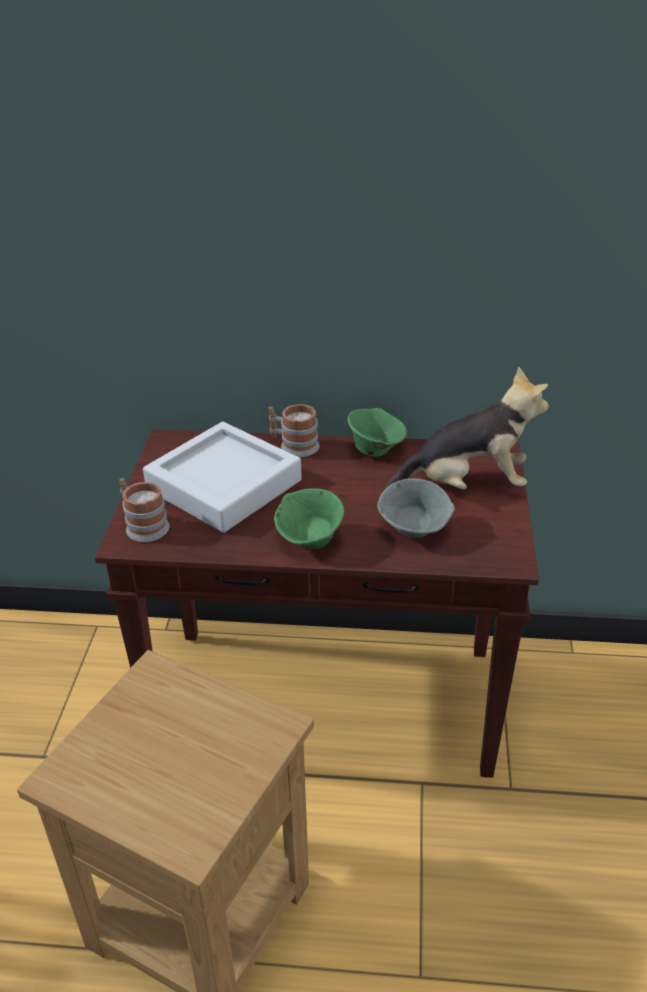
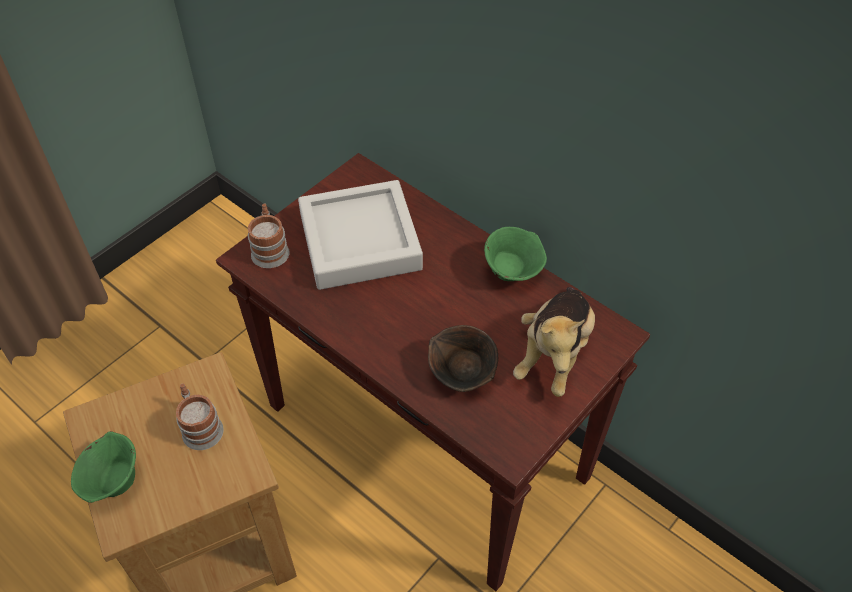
camera: 35 degrees right, 15 degrees up
(293, 445) = (449, 230): mug -> mug (200, 427)
(310, 541) = (373, 336): green bowl -> green bowl (113, 482)
(415, 530) = (463, 375): grey bowl -> brown bowl
(467, 485) = (554, 354): plush toy -> plush toy turned 75 degrees clockwise

